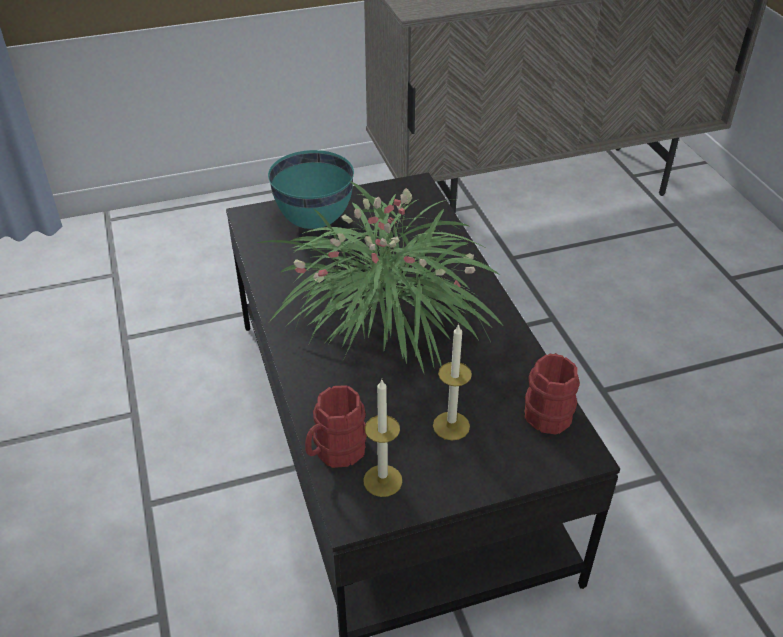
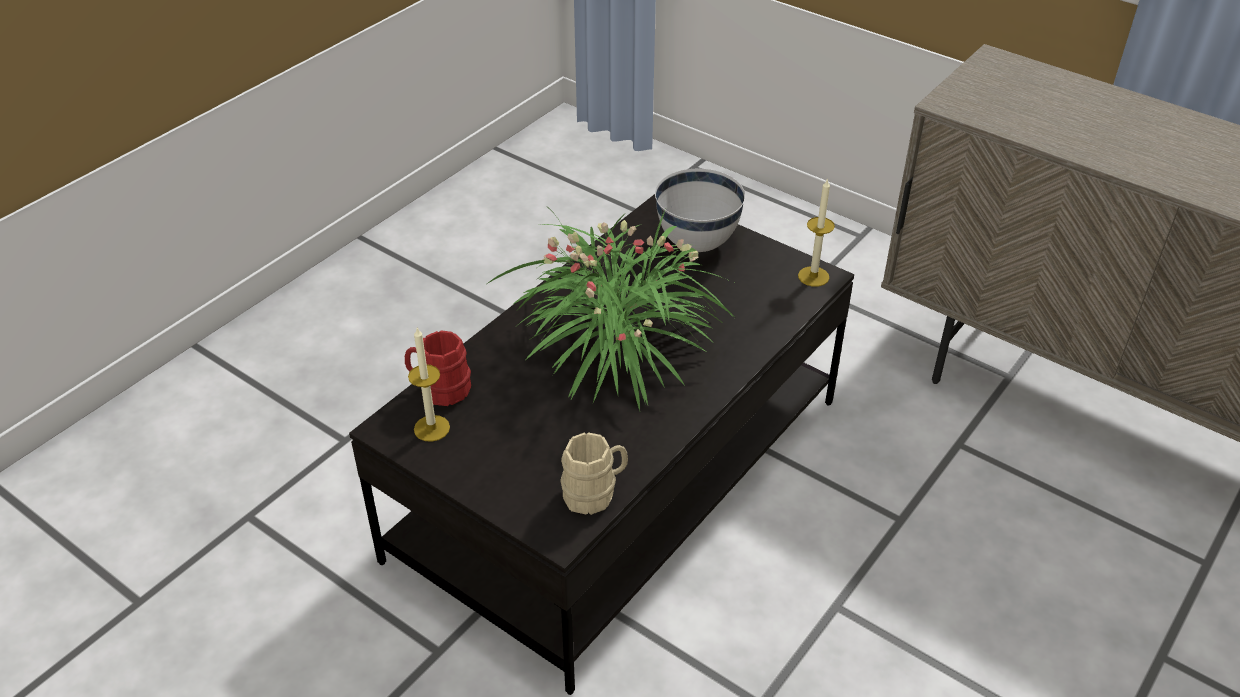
camera: 55 degrees right, 0 degrees up
(315, 222) = (697, 244): turquoise bowl -> white bowl
(451, 426) = (522, 440): candle -> candle (813, 276)
(548, 409) = (595, 492): red mug -> beige mug

